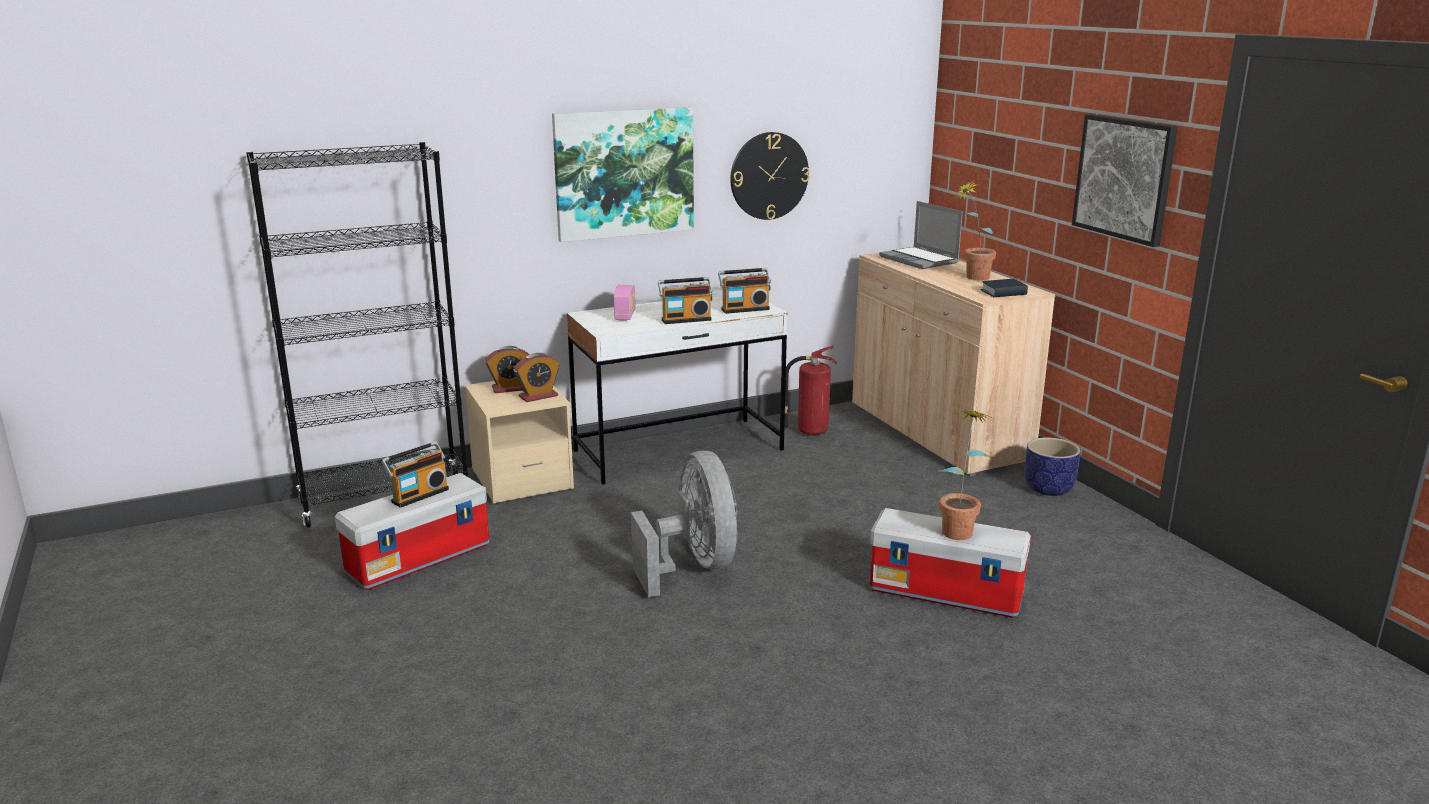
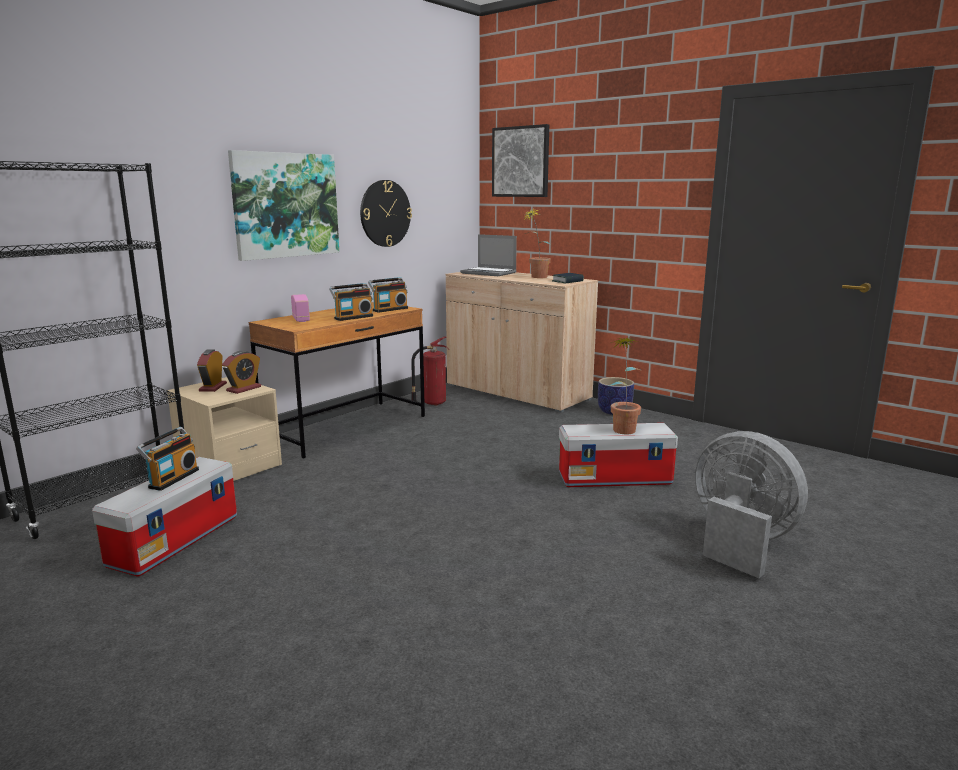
camera: 25 degrees left, 5 degrees down
(510, 388) = (213, 387): alarm clock -> alarm clock turned 135 degrees clockwise
(679, 451) = (346, 428): white desk -> brown desk
(694, 566) = (426, 498): grey fan -> grey fan (739, 542)
(1124, 178) = (644, 193): picture -> picture (520, 162)

